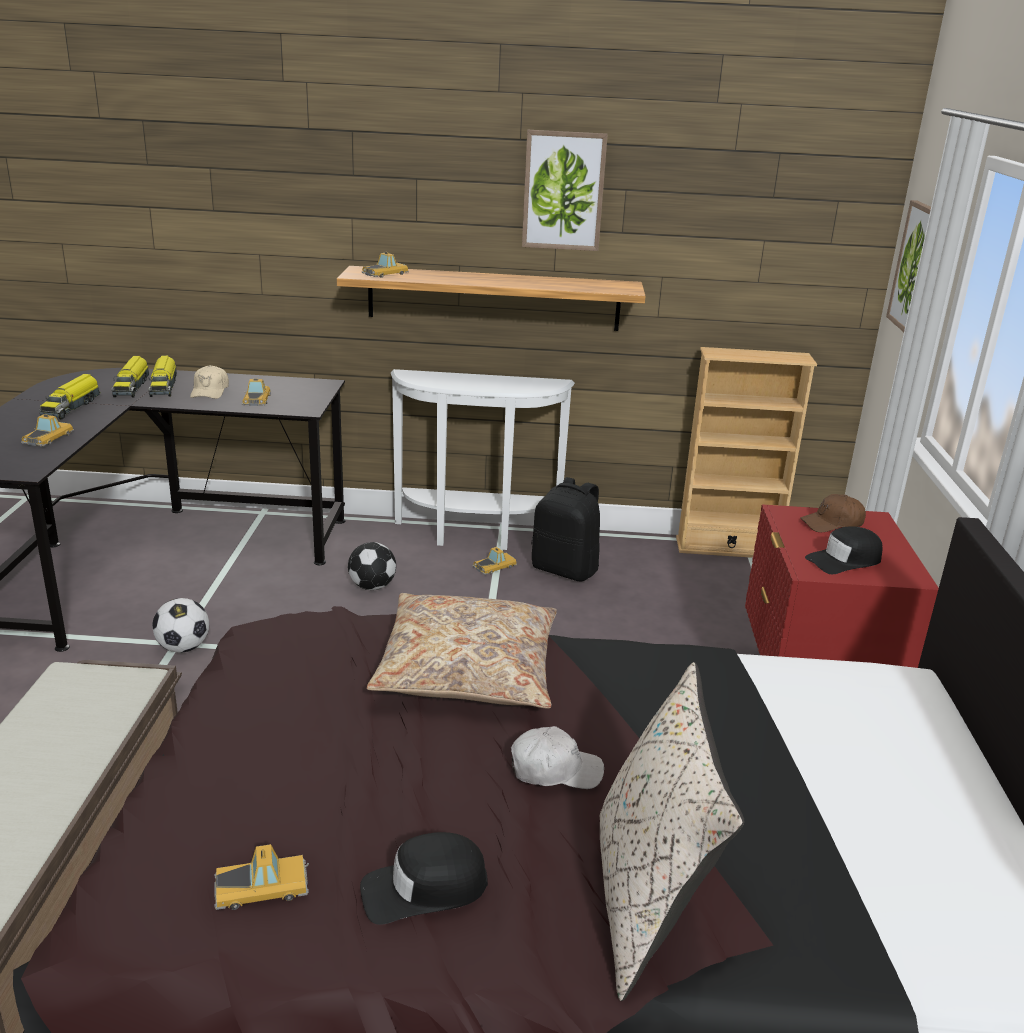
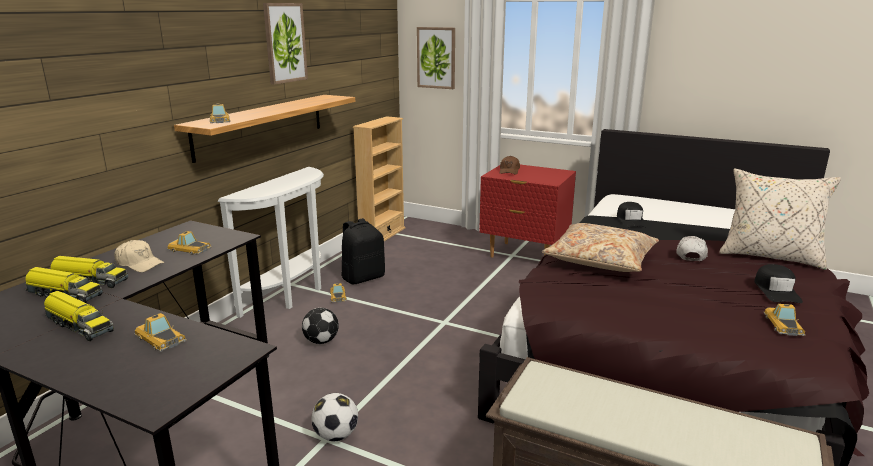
camera: 65 degrees left, 5 degrees down
(844, 560) = (544, 176): black cap -> black cap (631, 220)

